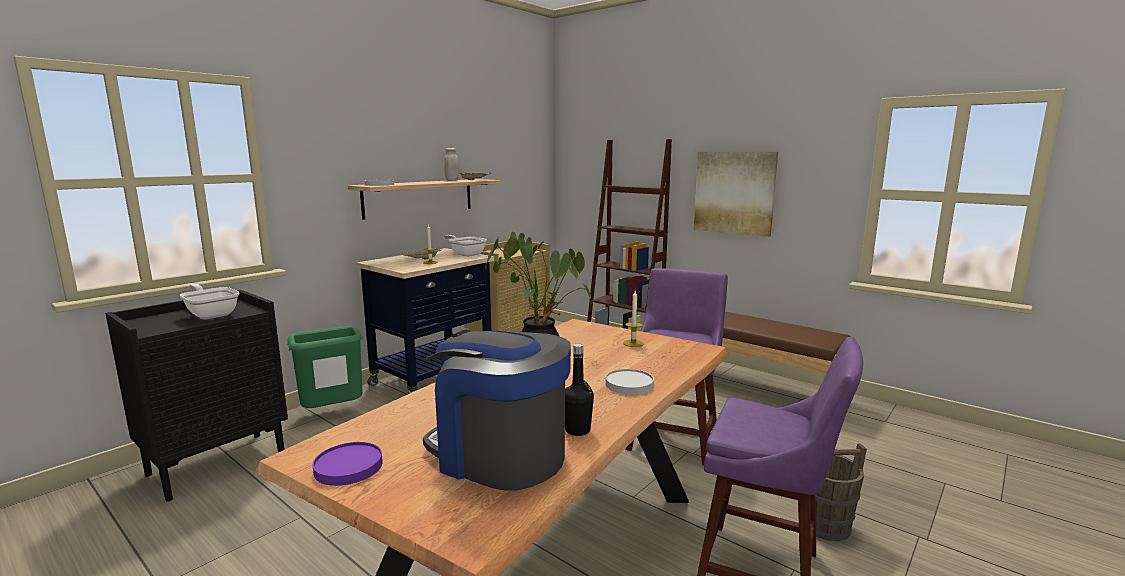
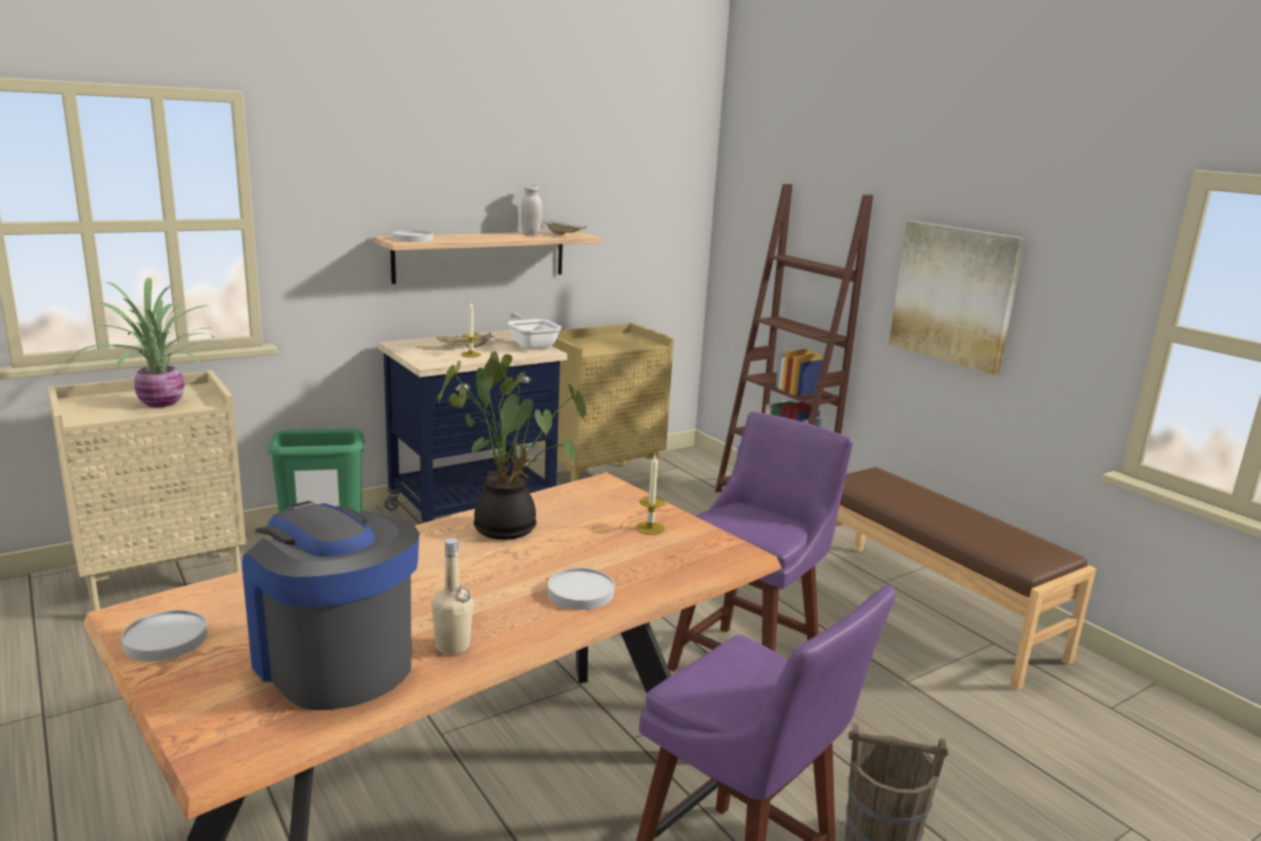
camera: 15 degrees right, 5 degrees up
(211, 314) = (162, 402): frying pan -> potted plant
(218, 464) = (165, 584): black cabinet -> beige cabinet
(348, 467) = (165, 640): purple plate -> white plate
(577, 430) = (452, 646): black bottle -> beige bottle

